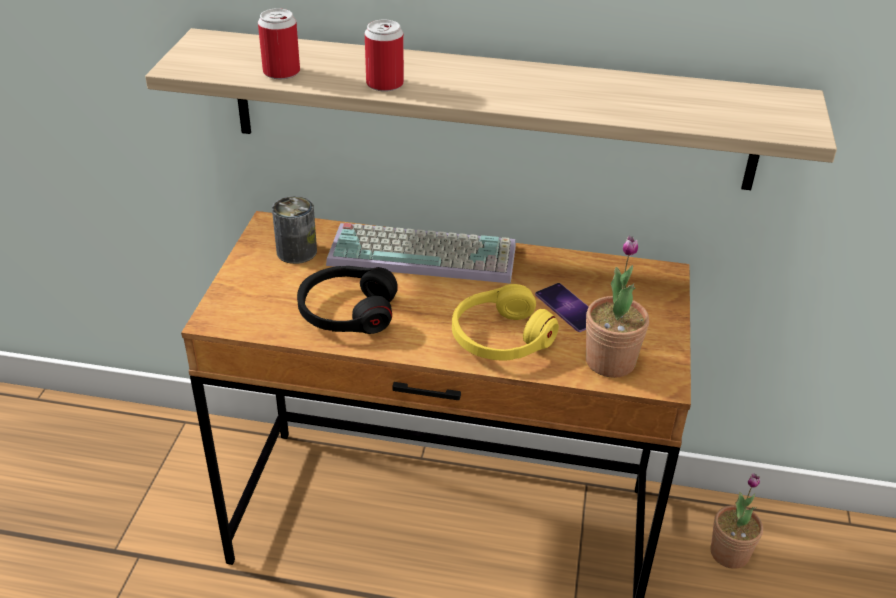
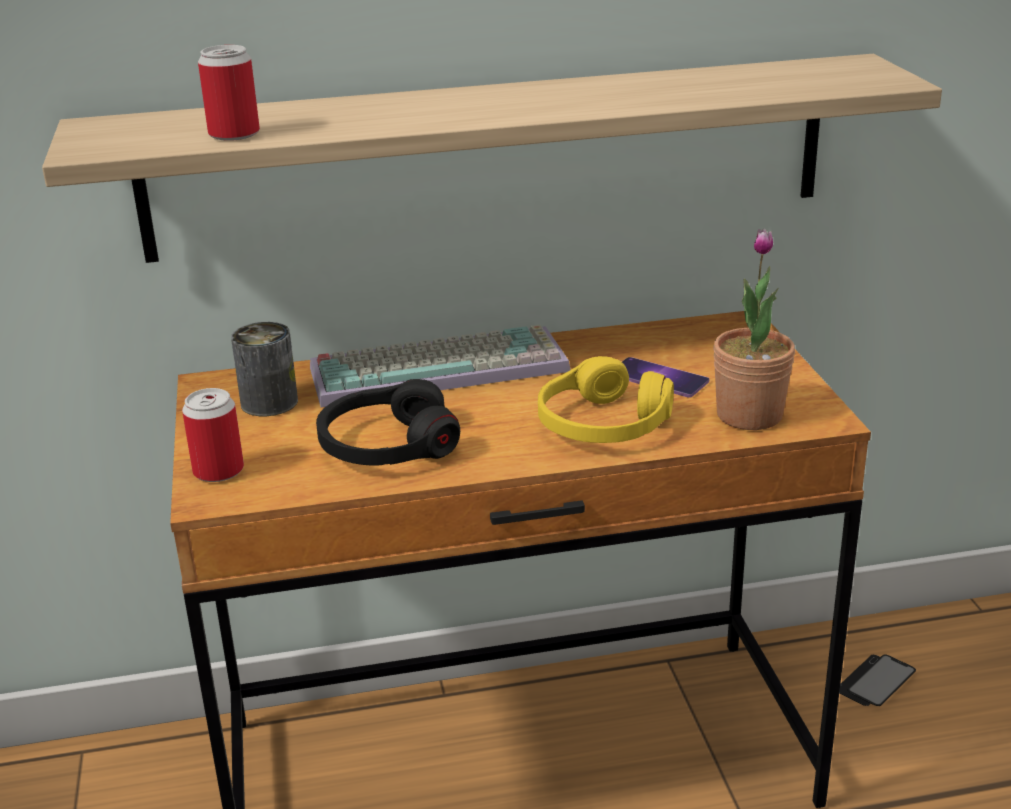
camera: 20 degrees left, 10 degrees down
(385, 84) = (381, 122): can -> can (218, 471)
(729, 553) = (875, 682): potted plant -> phone

